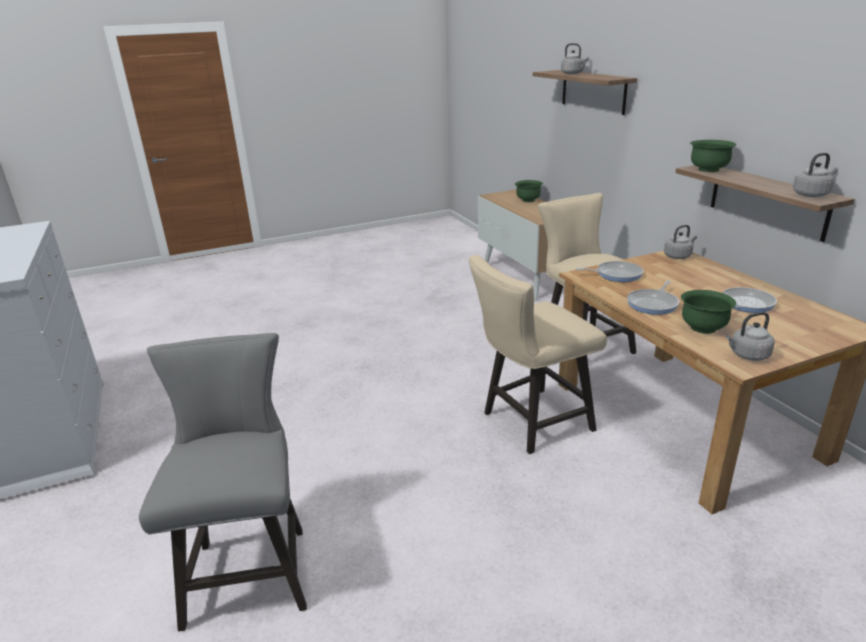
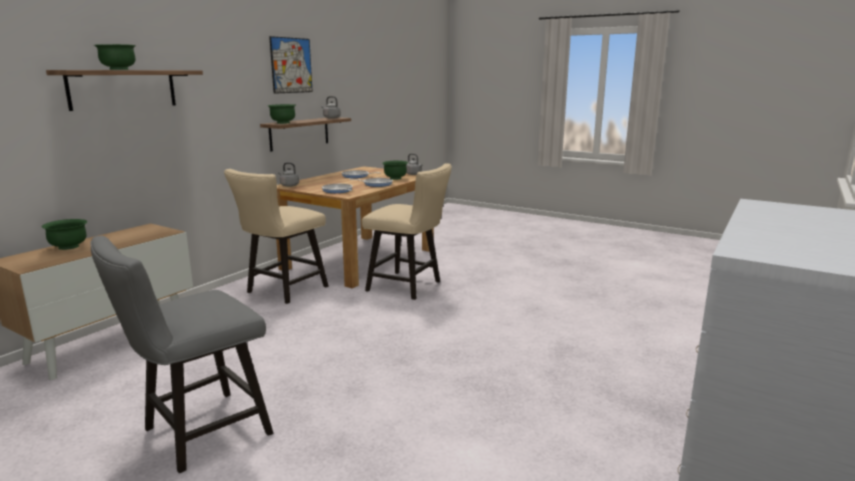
camera: 125 degrees left, 10 degrees down
(250, 567) = (624, 316): grey chair -> grey chair (198, 434)
(573, 73) = (118, 69): grey kettle -> green bowl
(784, 83) = (291, 65): none -> picture

